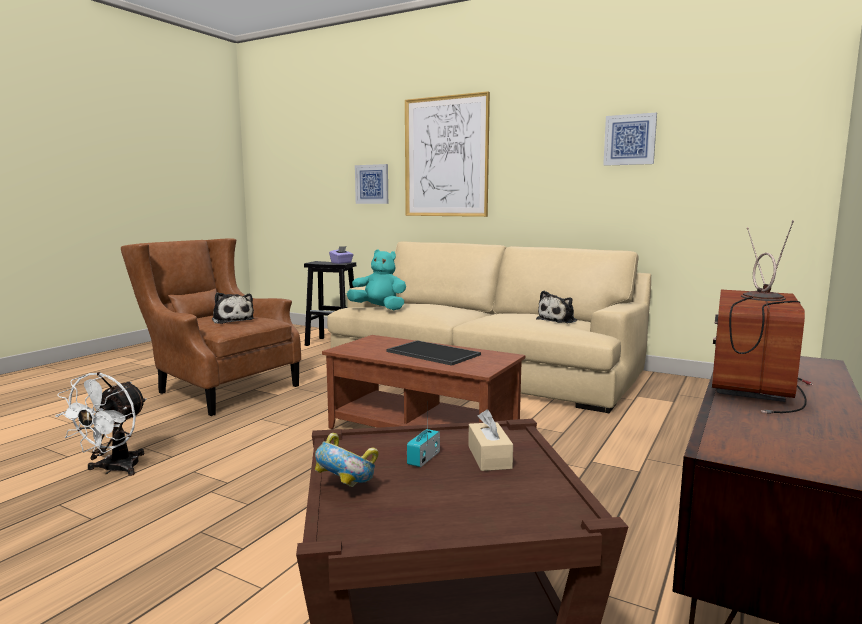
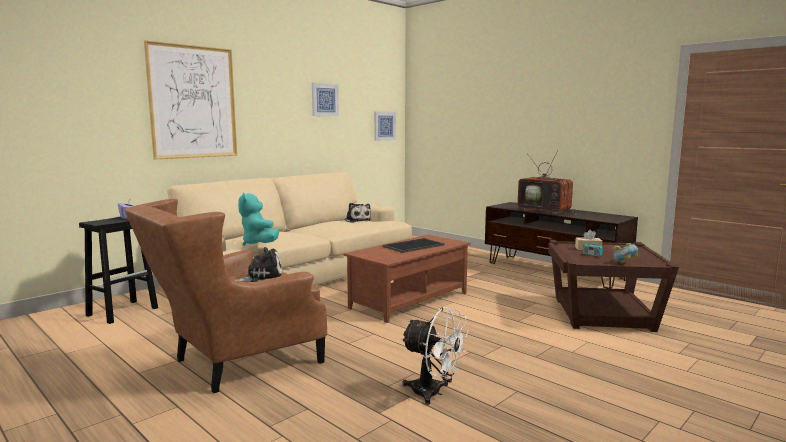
camera: 75 degrees left, 0 degrees up
(372, 184) = (103, 126): picture -> picture (384, 126)
(379, 308) = (259, 244): turquoise plush toy -> turquoise plush toy turned 60 degrees counterclockwise

